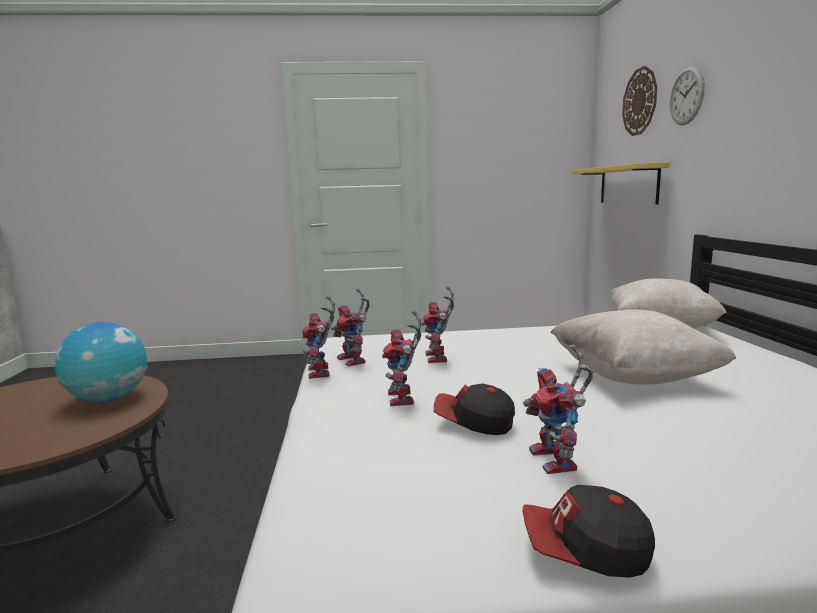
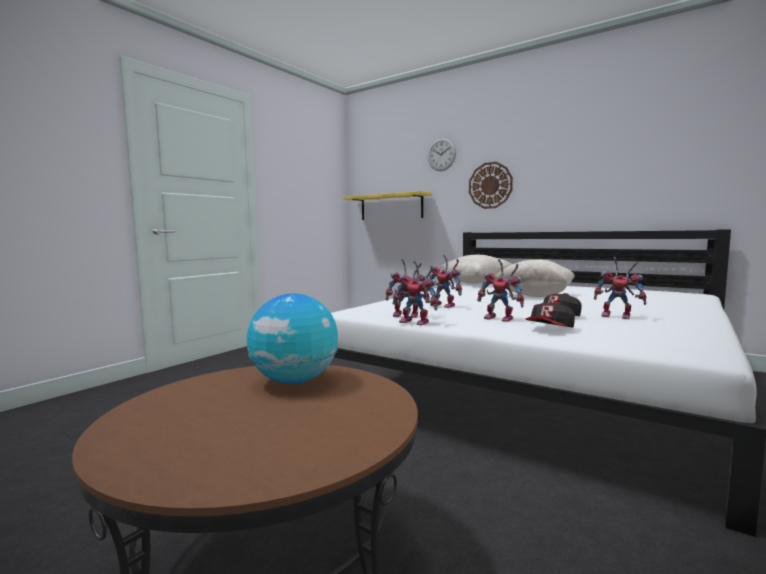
camera: 50 degrees left, 5 degrees down
(585, 553) = (702, 326): cap -> cap (550, 329)
(640, 101) = (397, 155): wall clock -> wall clock (490, 185)

